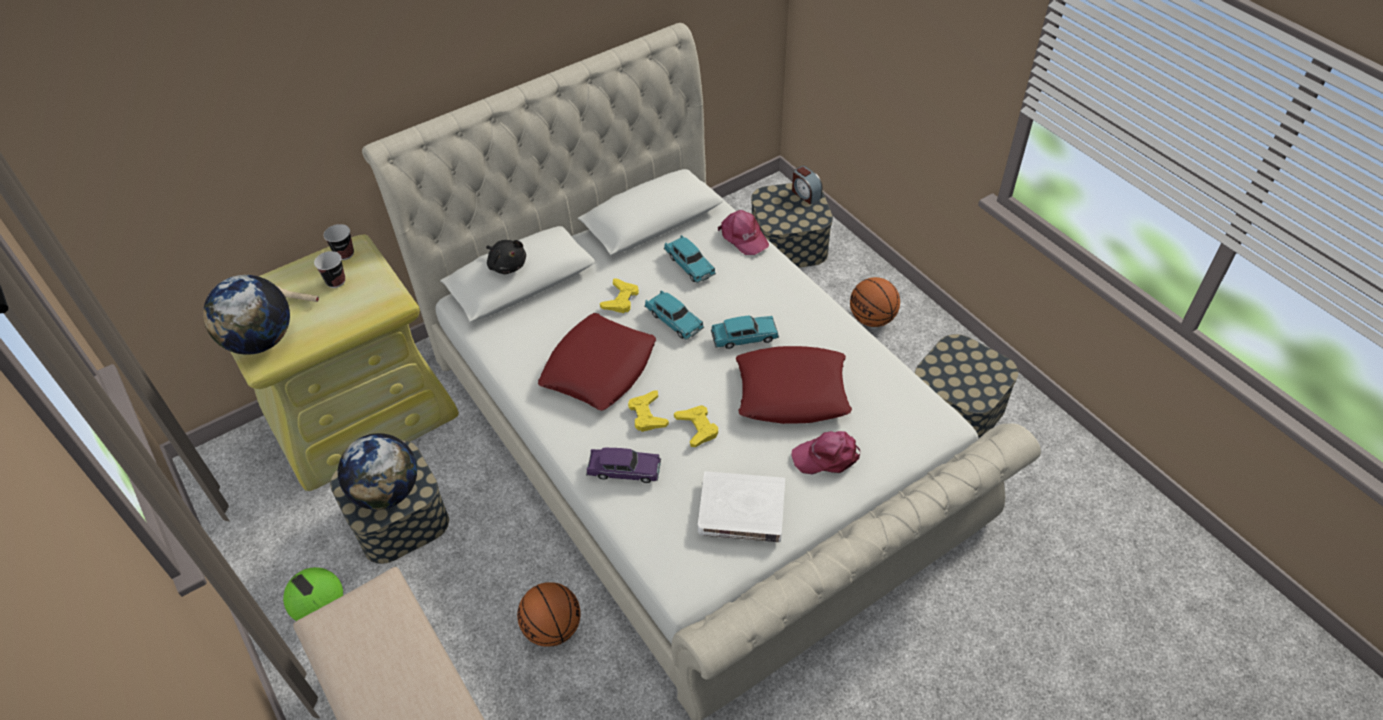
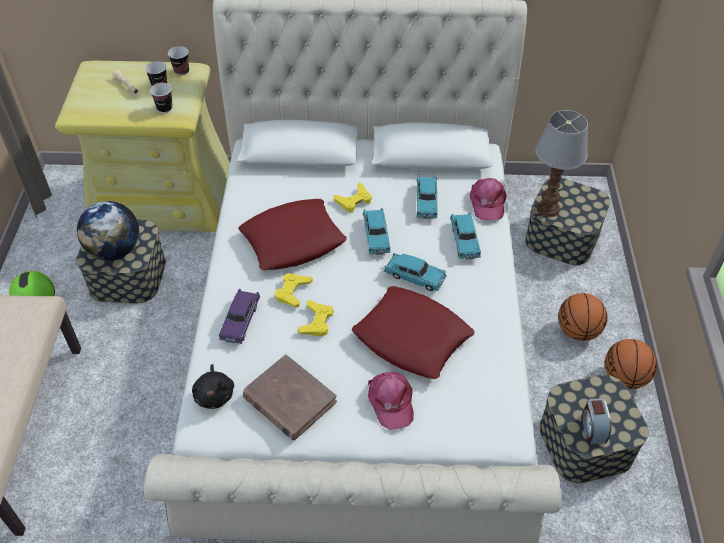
camera: 35 degrees right, 0 degrees up
(260, 341) = (84, 102): globe -> none
(366, 301) = (164, 108): none -> cup
(507, 265) = (287, 133): black plush toy -> black plush toy (214, 394)
(552, 628) = (150, 408): basketball -> basketball (624, 377)
(624, 471) = (240, 321): purple toy car -> purple toy car turned 60 degrees clockwise
(741, 510) = (289, 400): white book -> brown book
(756, 282) = (464, 241): none -> turquoise toy car
(776, 221) = (547, 209): none -> table lamp
(805, 194) = (592, 200): alarm clock -> alarm clock (593, 428)
(827, 456) = (390, 401): pink cap -> pink cap turned 135 degrees counterclockwise

